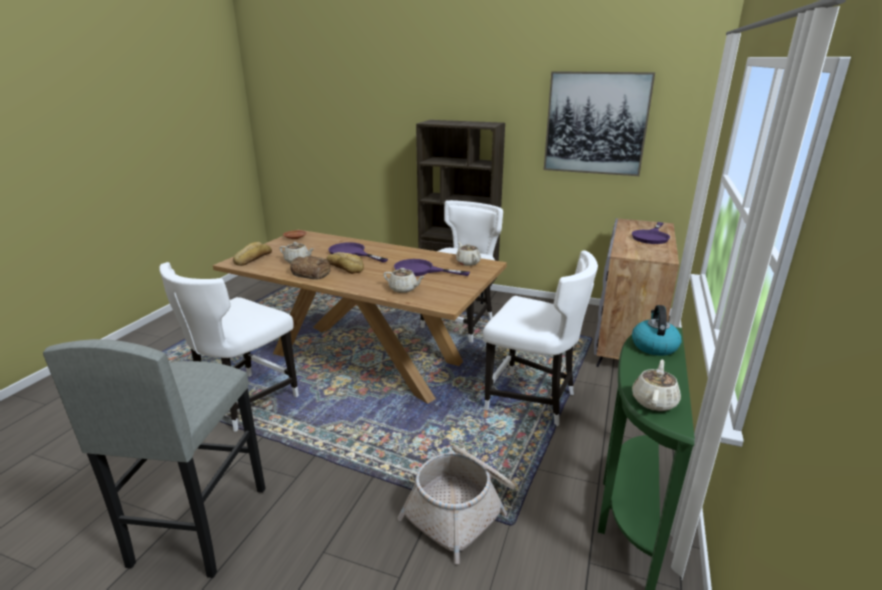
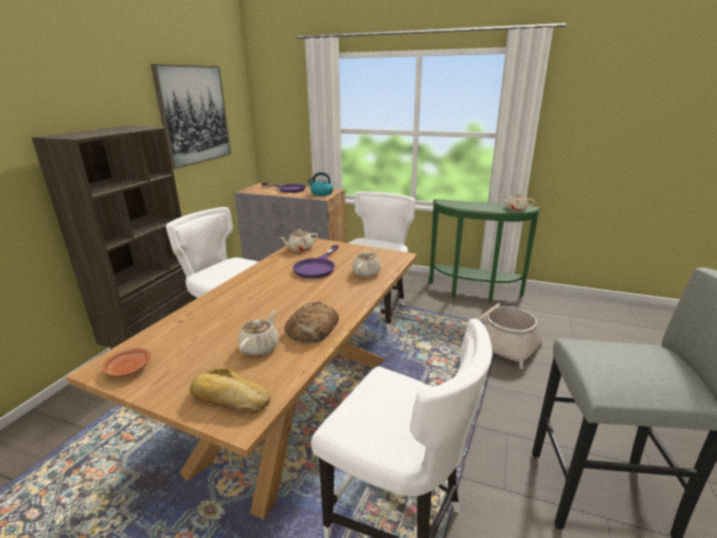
camera: 90 degrees left, 0 degrees up
(345, 267) = (297, 307): bread -> none
(352, 253) = (244, 307): purple frying pan -> none
(654, 346) = (460, 204): kettle -> kettle (321, 193)

